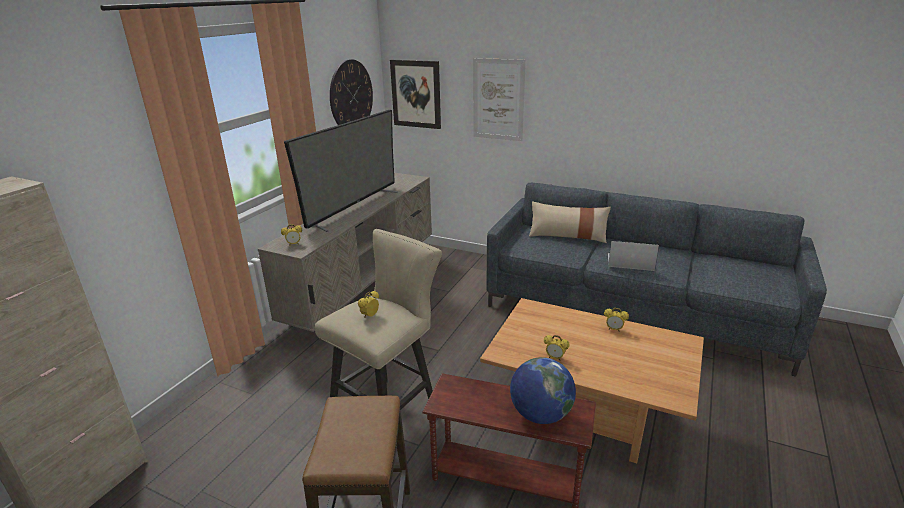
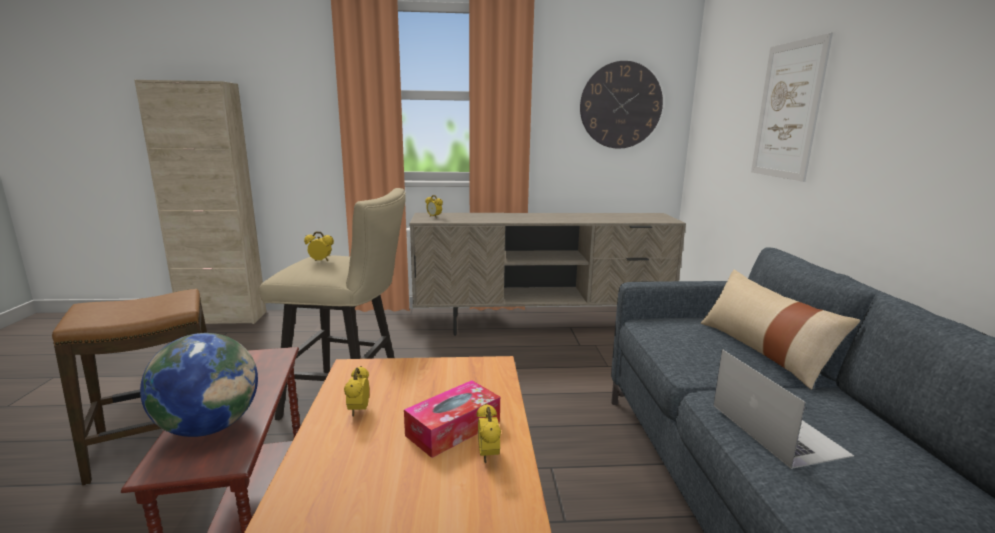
camera: 60 degrees right, 10 degrees down
(353, 208) = (540, 217): television -> none
(416, 94) = (713, 112): picture -> none
(587, 333) = (453, 428): none -> tissue box

